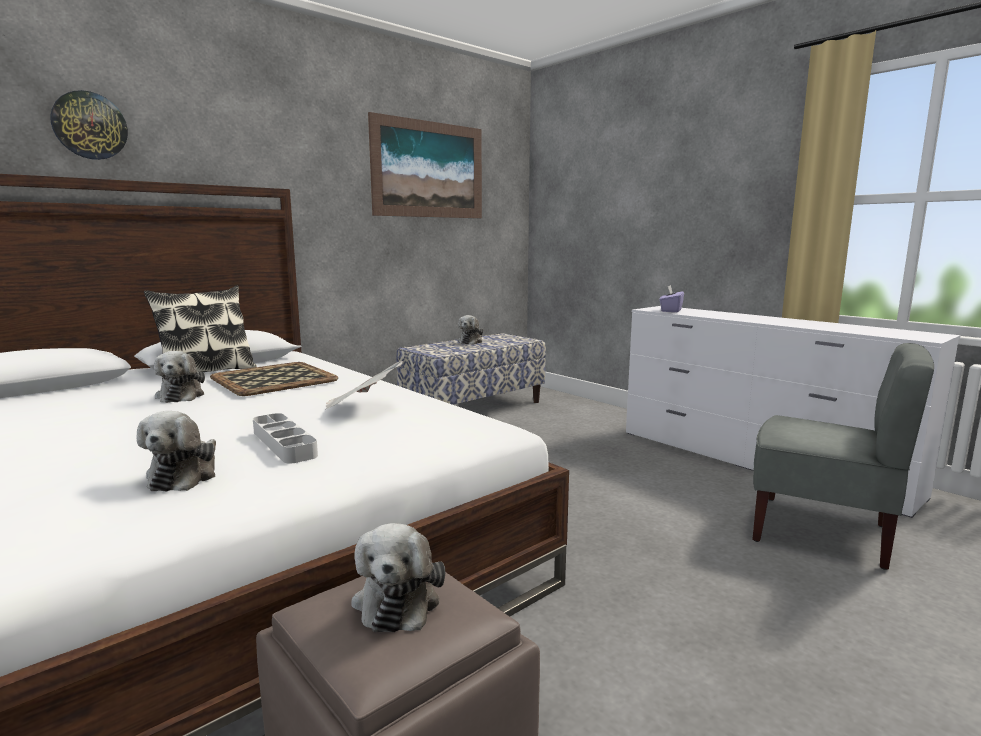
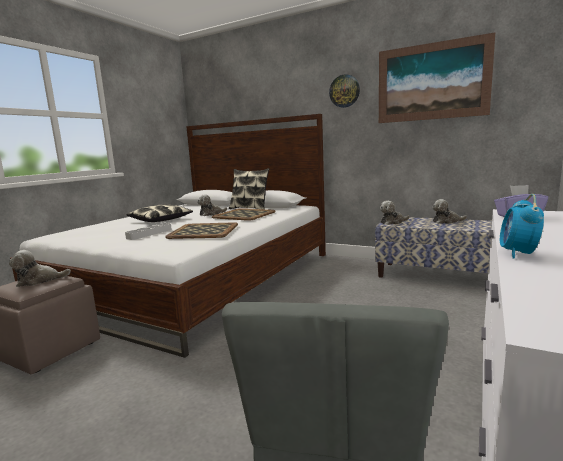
camera: 70 degrees right, 0 degrees up
(90, 126) = (245, 98): wall clock -> wall clock (344, 91)
(134, 431) = (160, 220): none -> pillow
(185, 475) = (114, 233): plush toy -> plush toy (393, 222)
(361, 407) = (203, 231): newspaper -> tray
(787, 324) = (518, 254): none -> alarm clock

